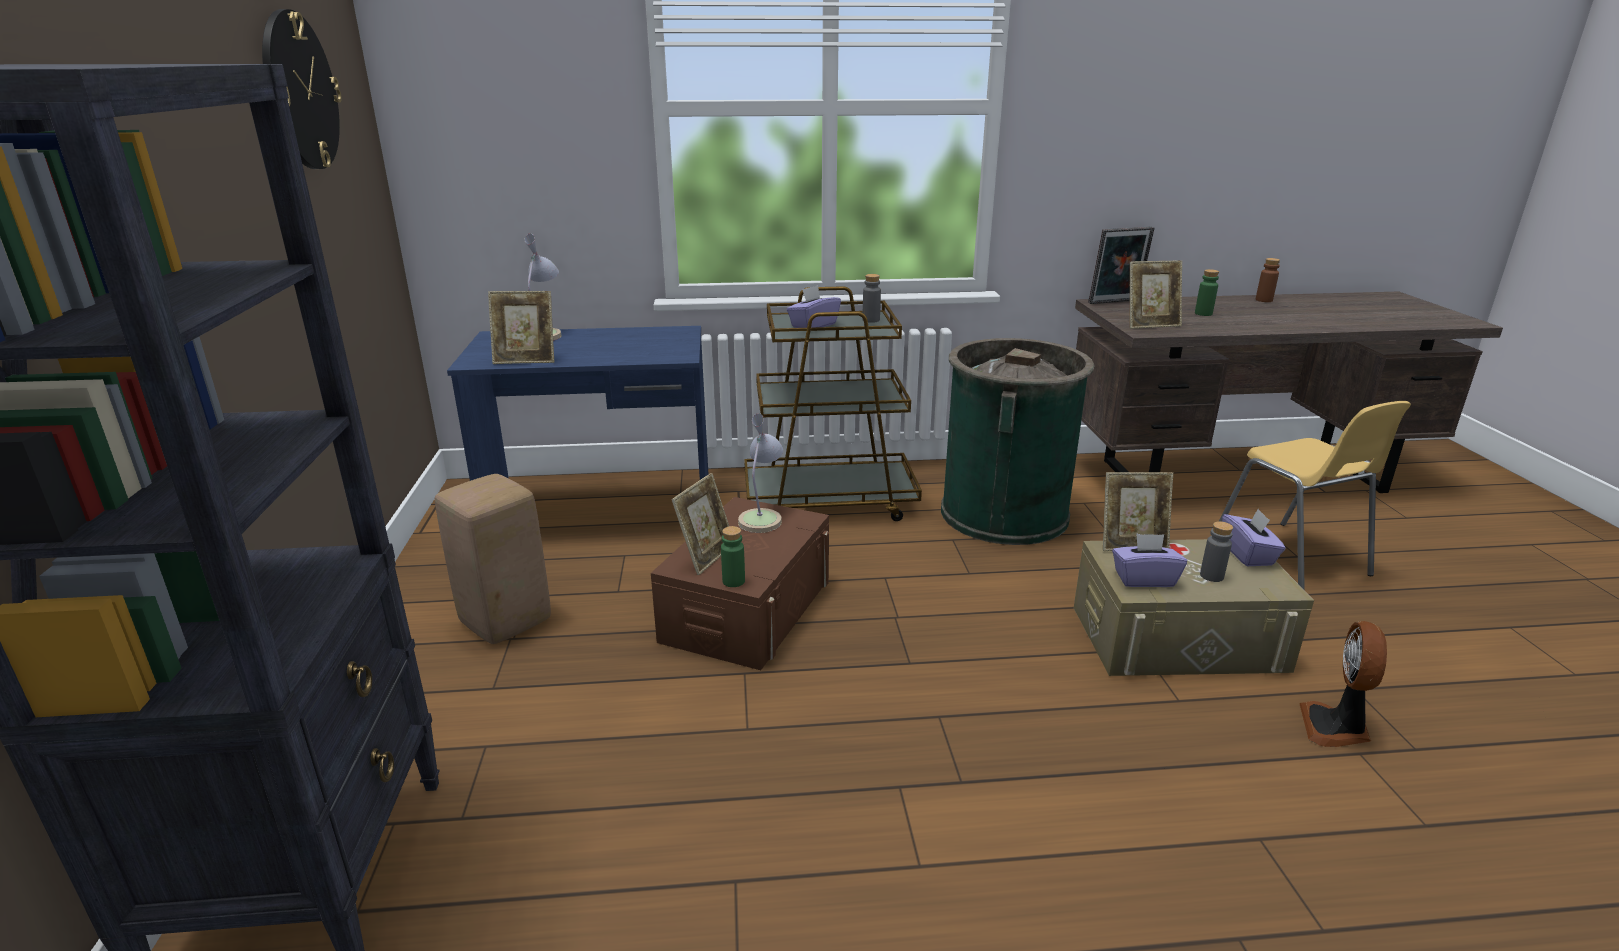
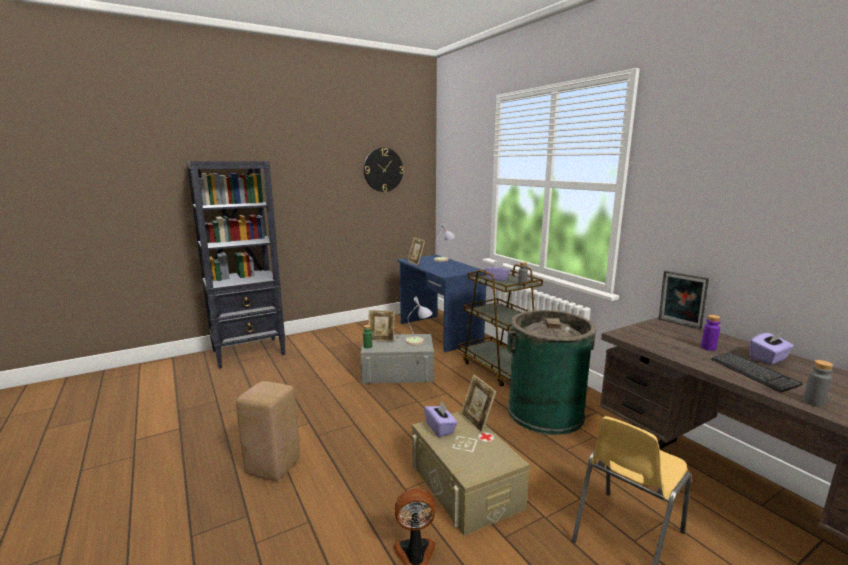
camera: 65 degrees right, 10 degrees down
(505, 622) = (360, 339): beige stool -> beige stool (272, 467)
(747, 609) = (398, 372): brown storage box -> grey storage box
(1150, 325) = (641, 335): picture frame -> none
(1203, 313) = (708, 348): green bottle -> purple bottle
(1211, 576) = (463, 449): grey bottle -> grey bottle (813, 402)
(1248, 554) = (503, 462): purple tissue box -> purple tissue box (768, 358)
(1264, 300) = (810, 367): brown bottle -> none
(1280, 319) = (753, 373): none -> keyboard

